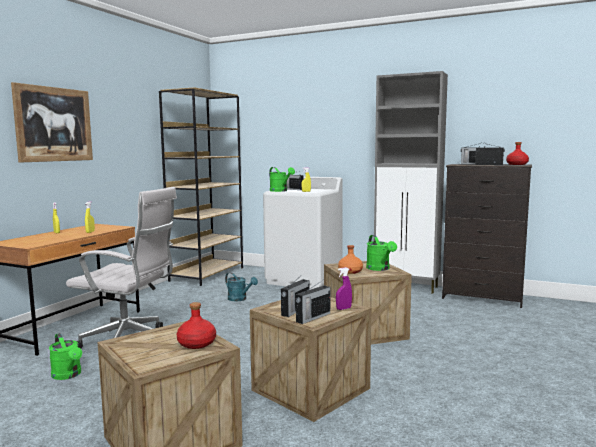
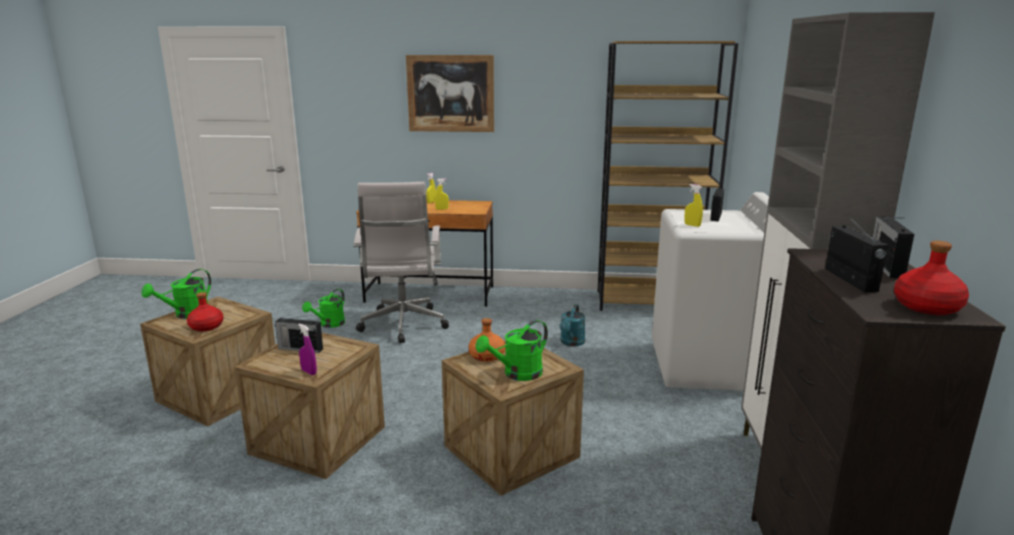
camera: 70 degrees right, 10 degrees up
(280, 191) = (680, 214): green watering can -> green watering can (187, 315)
(312, 317) = (275, 360): radio -> none

